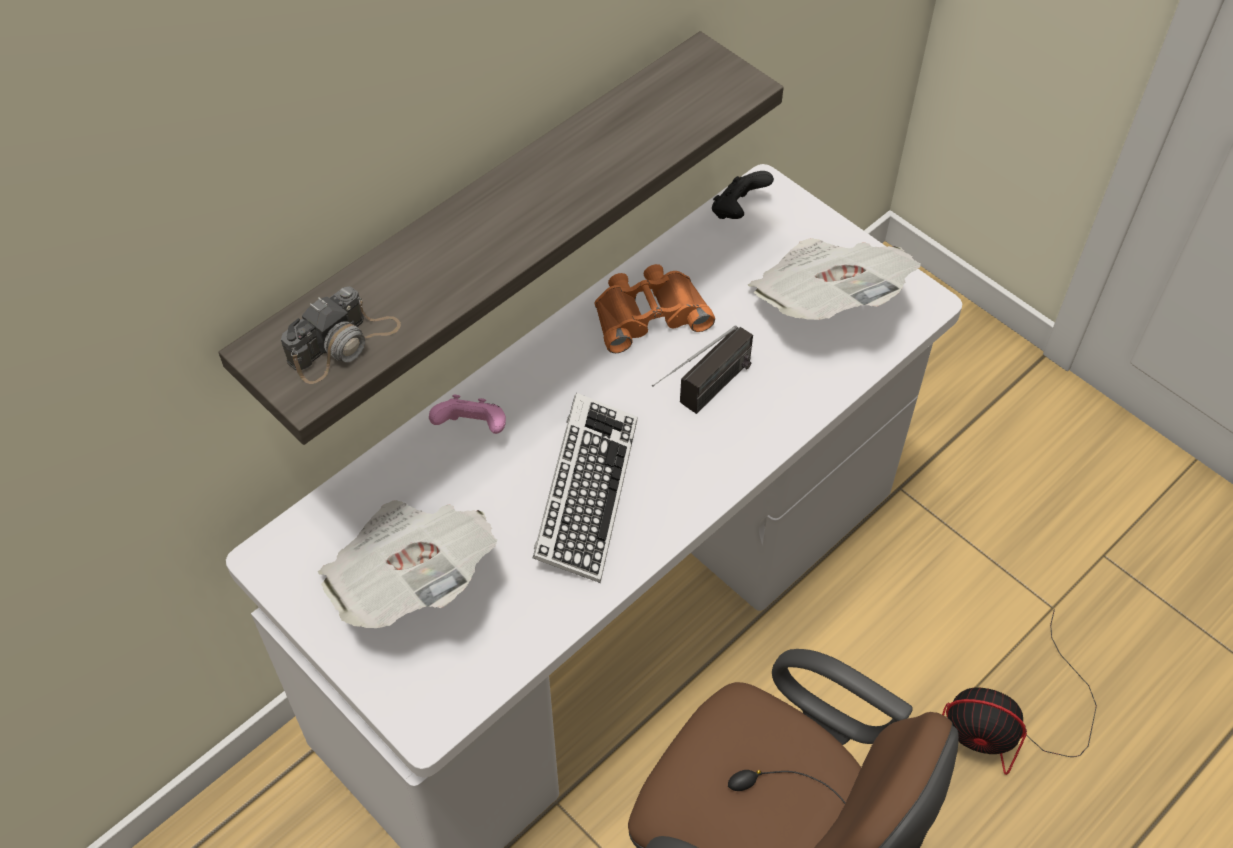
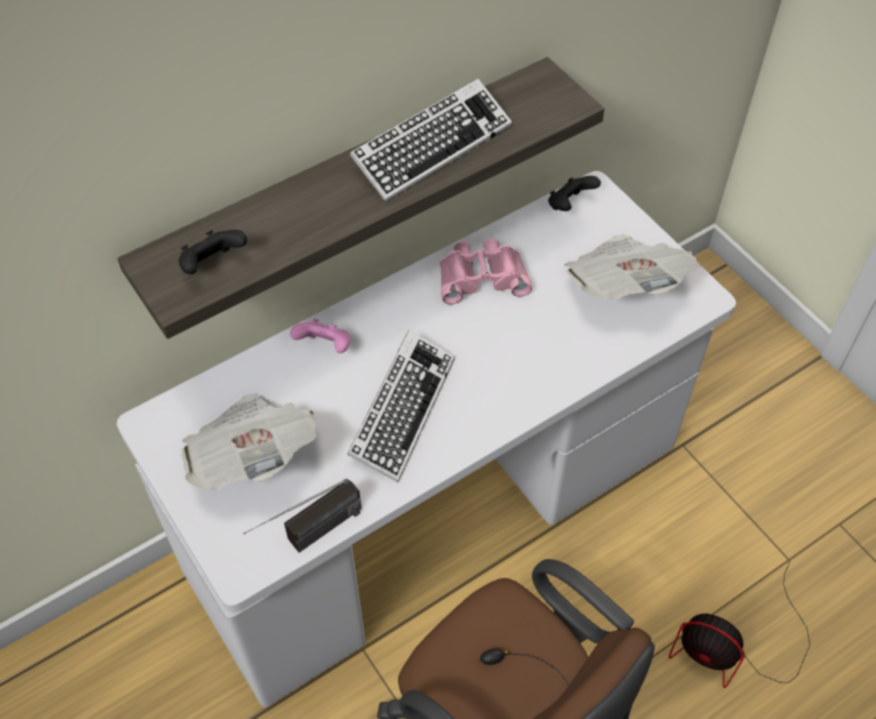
camera: 10 degrees right, 0 degrees up
(344, 344) = (213, 265): camera -> black game controller
(584, 160) = (432, 147): none -> keyboard
(648, 313) = (481, 276): orange binoculars -> pink binoculars
(702, 398) = (509, 348): radio -> radio (309, 537)

